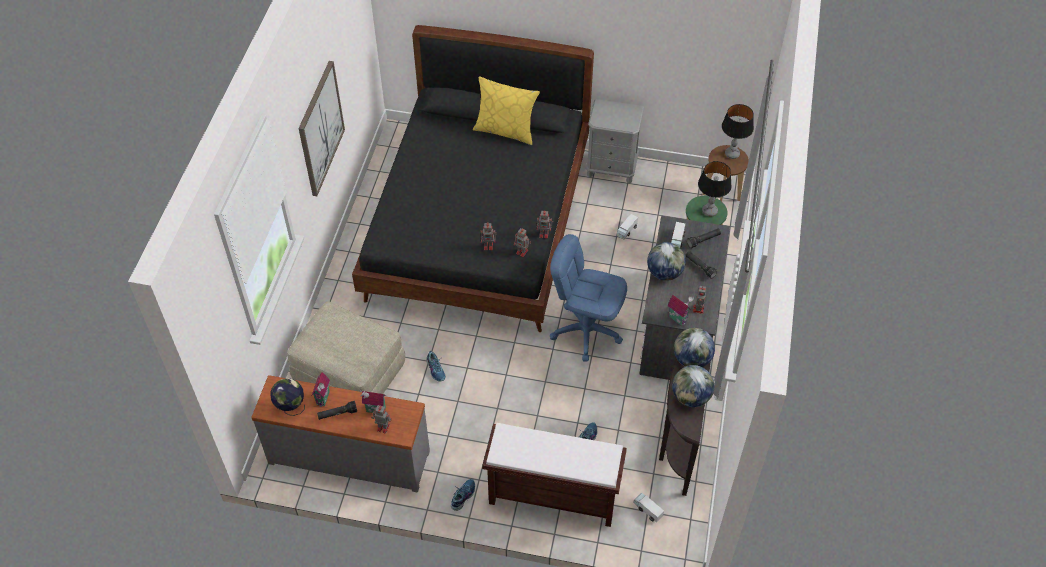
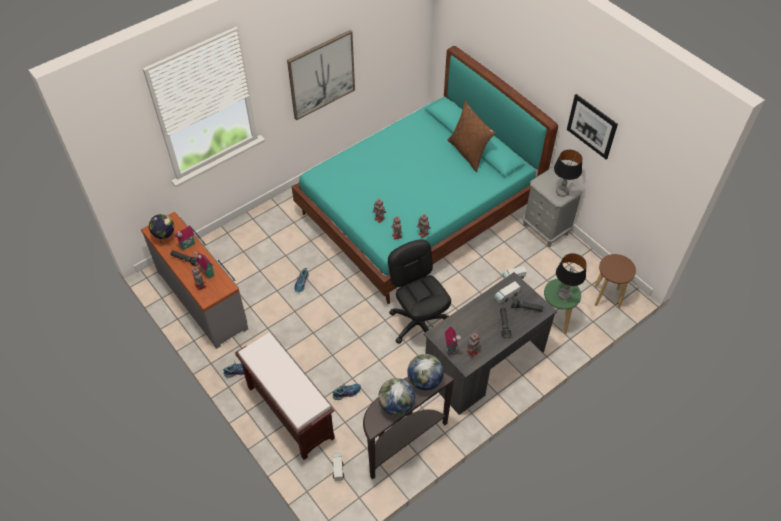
camera: 40 degrees right, 0 degrees up
(350, 372) = (253, 250): beige ottoman -> none
(479, 225) = (419, 212): black bed -> turquoise bed
(506, 130) = (468, 153): yellow pillow -> brown pillow
(586, 330) = (418, 323): blue office chair -> black office chair
(638, 33) = (591, 126): none -> picture
(664, 273) = (474, 311): globe -> none
(732, 154) = (624, 266): table lamp -> table lamp (562, 192)

